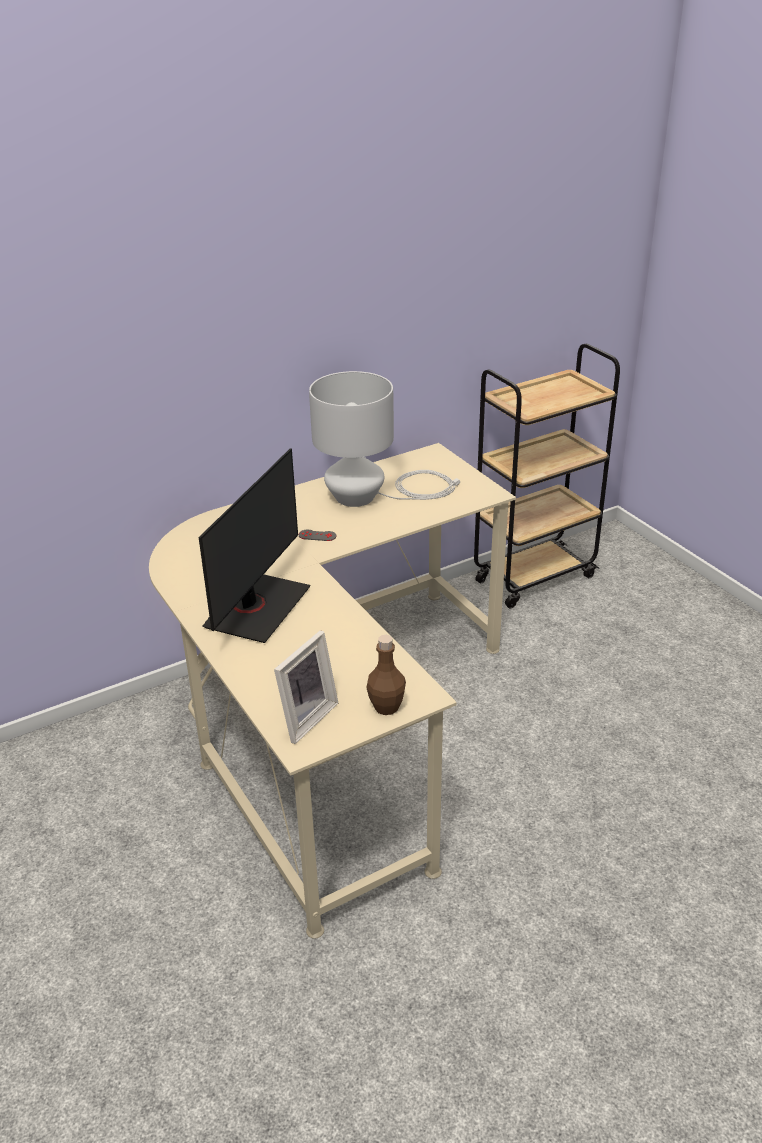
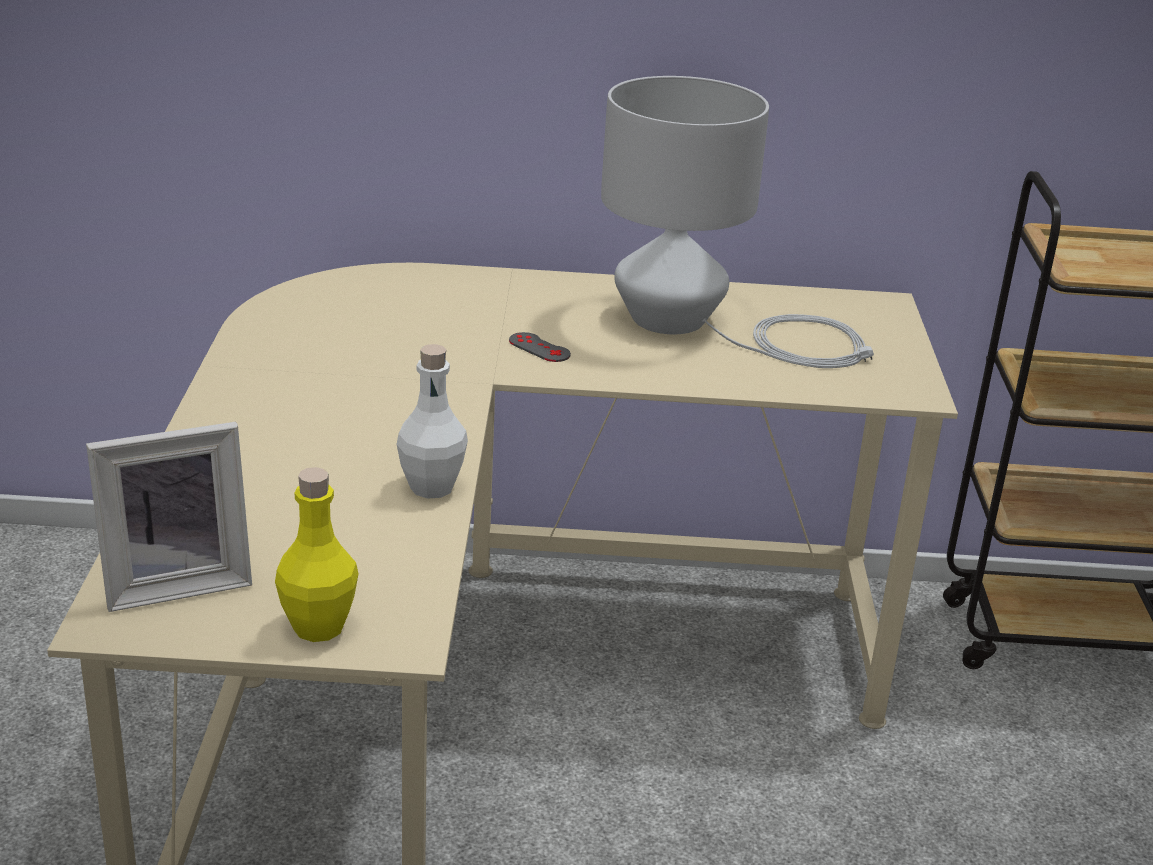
camera: 30 degrees right, 5 degrees down
(256, 608) = (317, 406): monitor -> none
(354, 624) = (431, 487): none -> white bottle
(386, 707) = (318, 627): brown bottle -> yellow bottle

